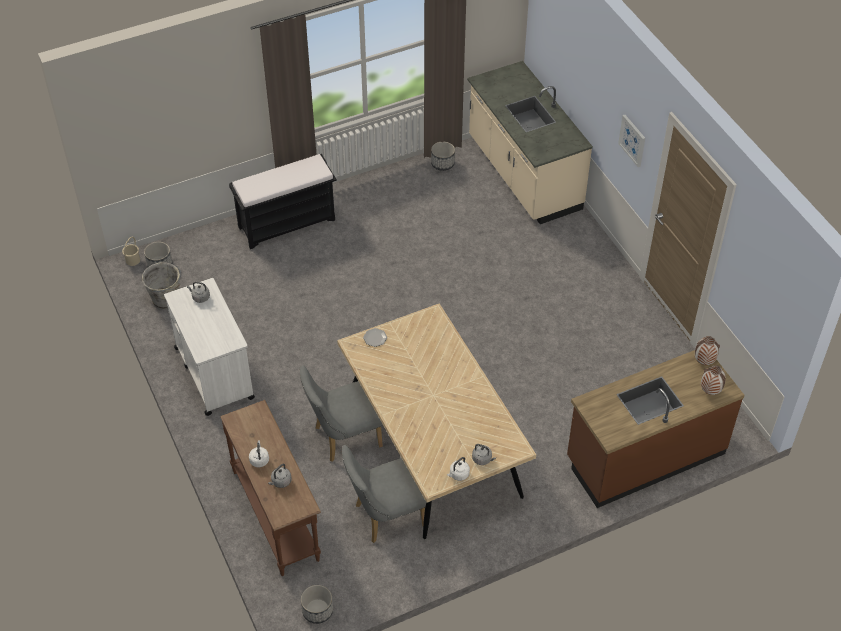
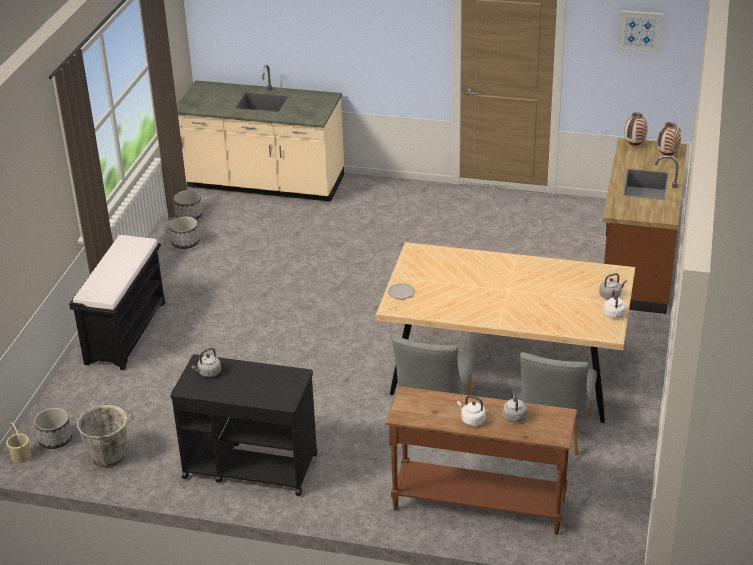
camera: 50 degrees left, 15 degrees down
(214, 372) = (249, 466): white cart -> black cart
(318, 611) = (622, 528): planter -> planter (186, 243)
(632, 140) = (402, 42): picture -> picture (639, 31)

